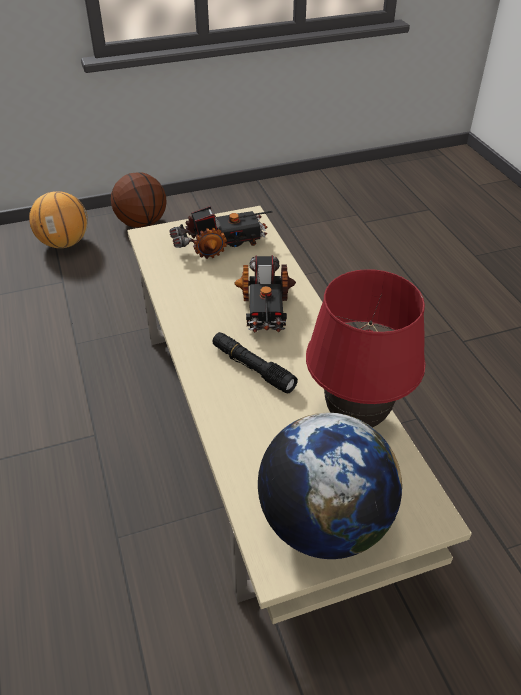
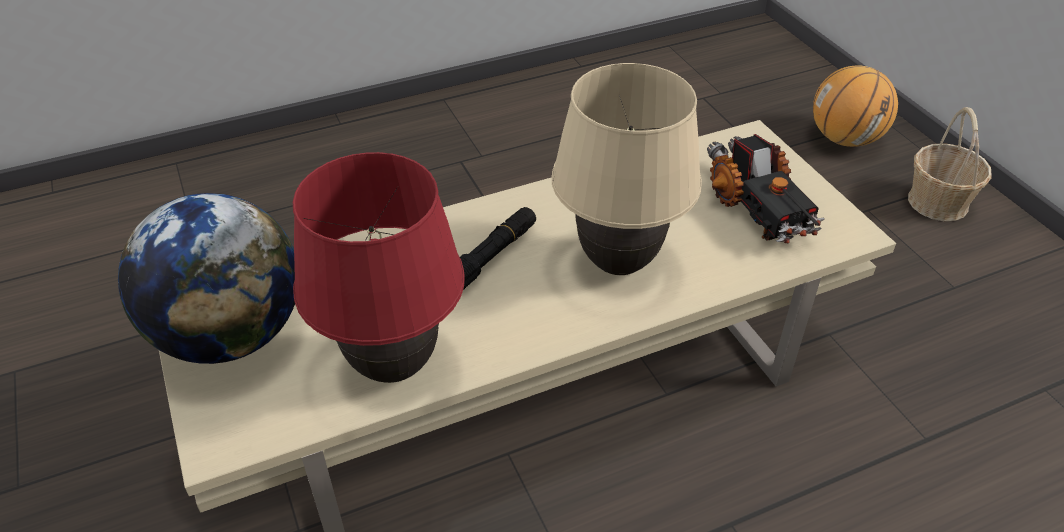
camera: 85 degrees right, 0 degrees up
(142, 223) = (937, 202): basketball -> basket
(264, 307) = (617, 263): toy truck -> beige table lamp

